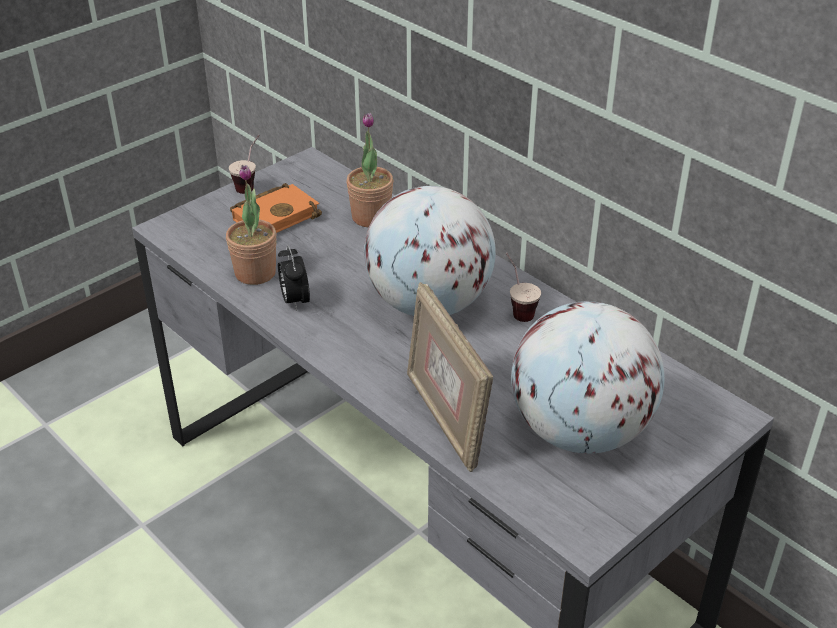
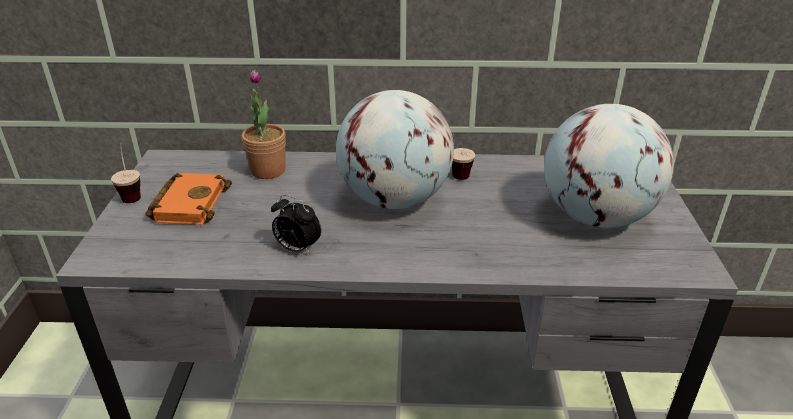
camera: 45 degrees left, 5 degrees down
(255, 273) = (233, 248): potted plant -> none
(445, 419) = (520, 258): picture frame -> none

